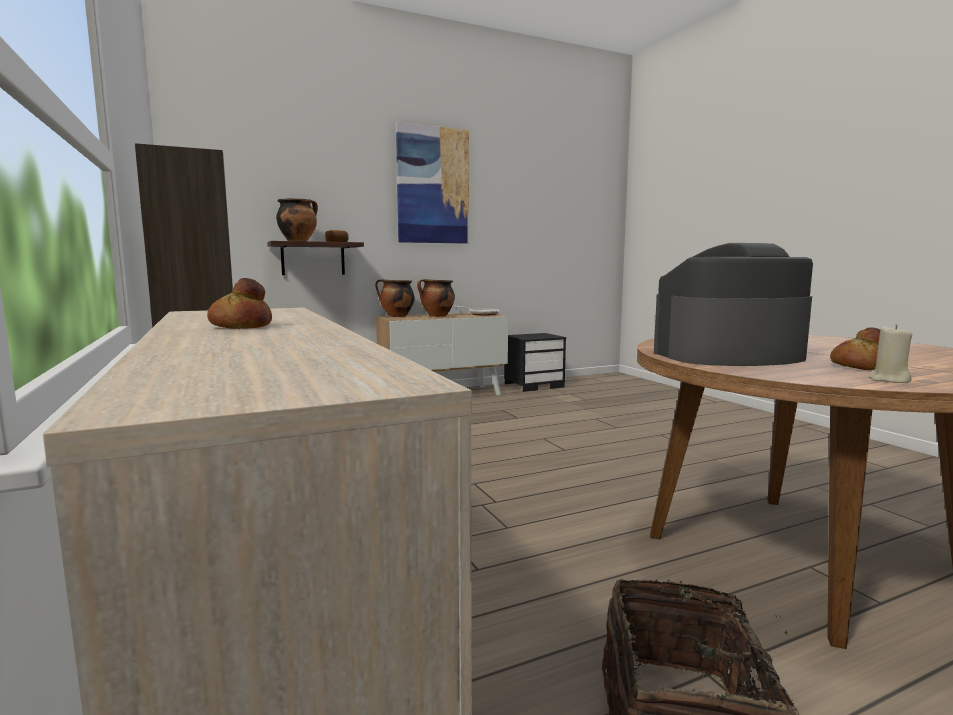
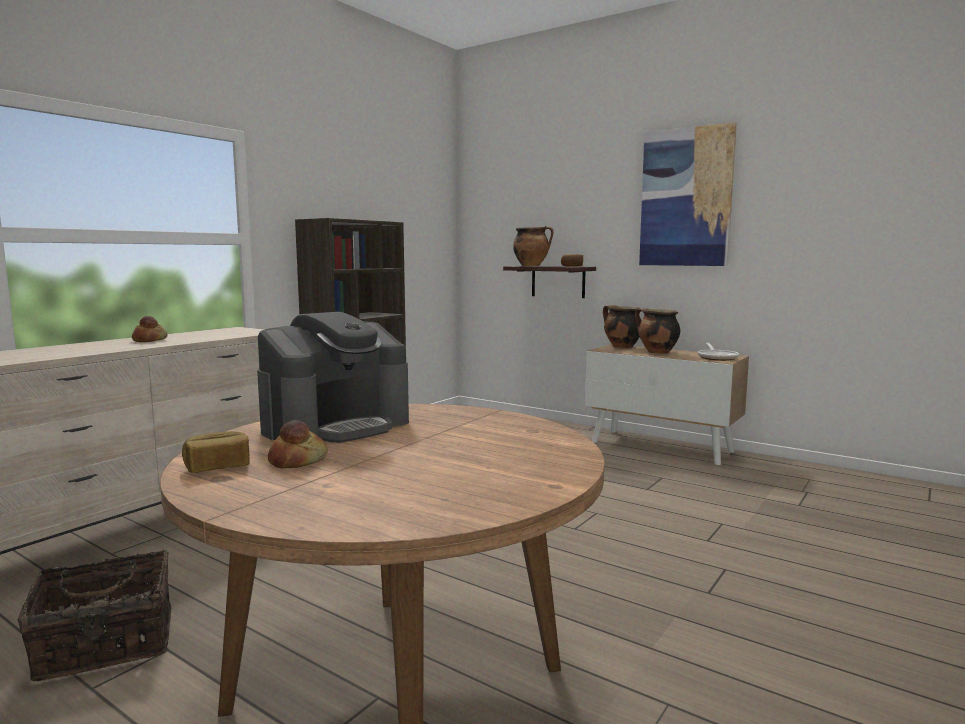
camera: 60 degrees right, 0 degrees up
(534, 385) = (800, 469): black nightstand -> none
(727, 356) = (336, 426): coffee machine -> coffee machine turned 90 degrees clockwise
(889, 380) = (218, 467): beige candle -> bread

